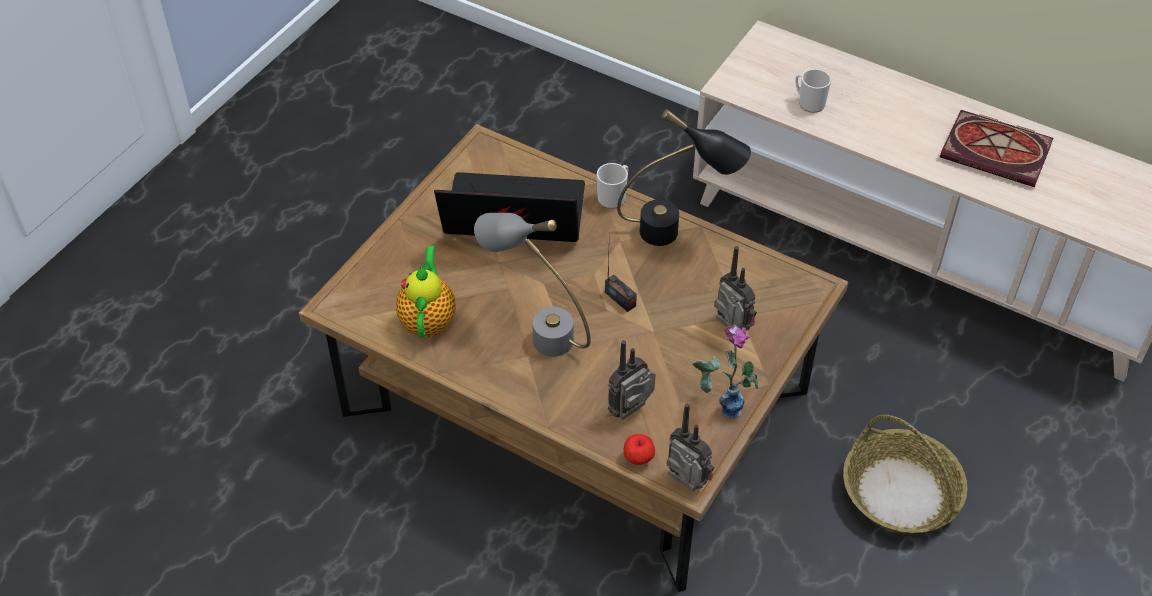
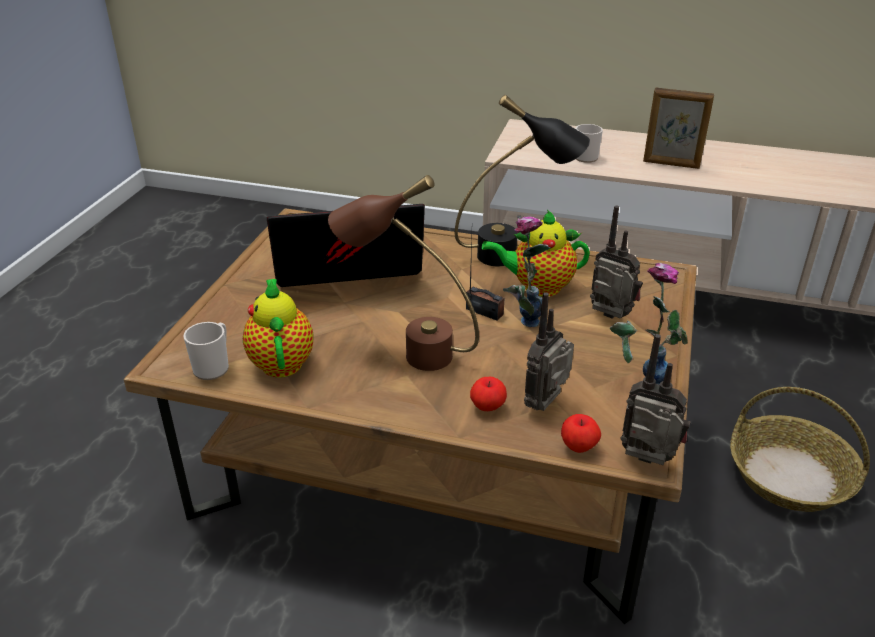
camera: 15 degrees left, 15 degrees down
(536, 331) = (407, 351): grey table lamp -> brown table lamp
(582, 404) = (487, 407): none -> apple
(614, 197) = (440, 238): mug -> mug (214, 367)
(646, 325) = (522, 328): none -> vase
(681, 278) = (538, 287): none -> teapot
(900, 132) = (671, 164): none -> picture frame
(998, 152) = (759, 165): book -> none

